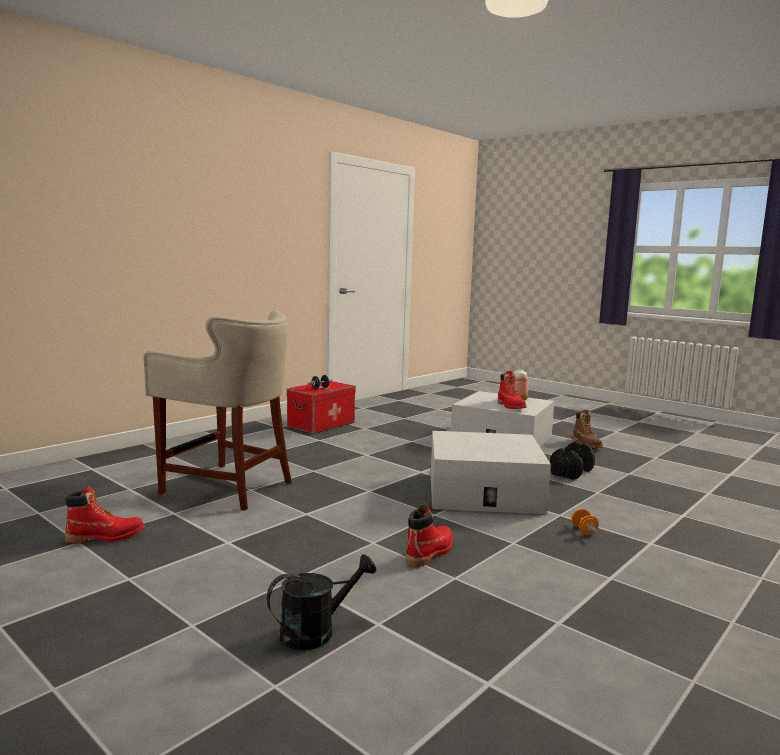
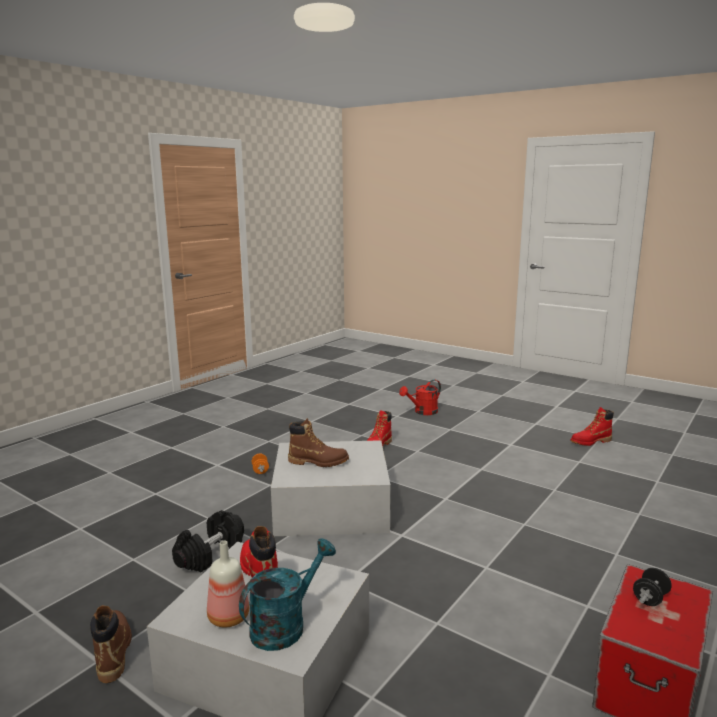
camera: 175 degrees right, 5 degrees up
(228, 486) = (579, 491): beige stool -> none
(316, 631) = (422, 412): black watering can -> red watering can
(490, 397) = (285, 625): none -> turquoise watering can
(498, 446) = (318, 462): none -> brown boot

